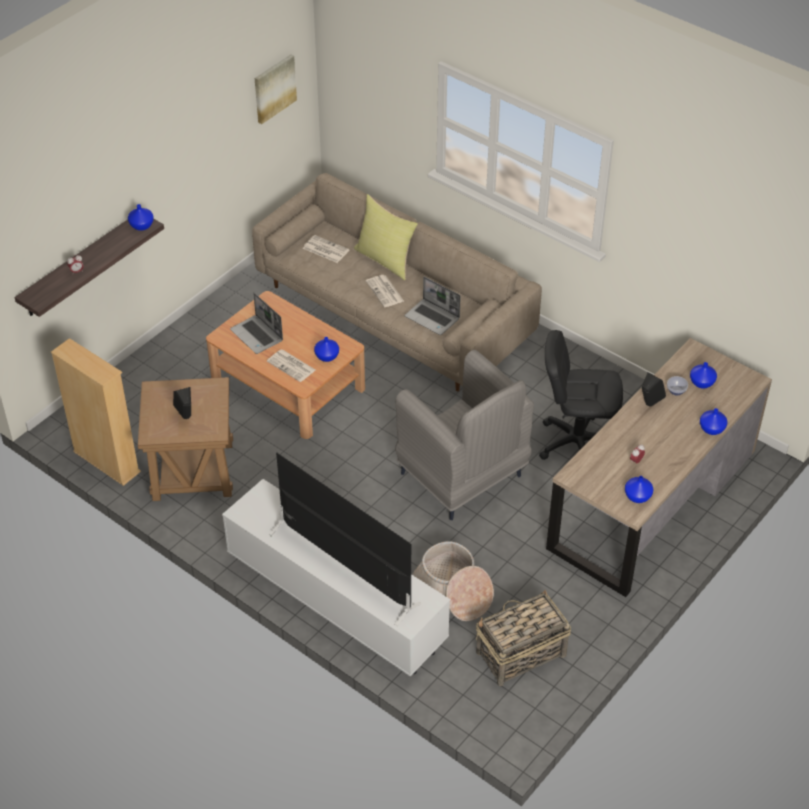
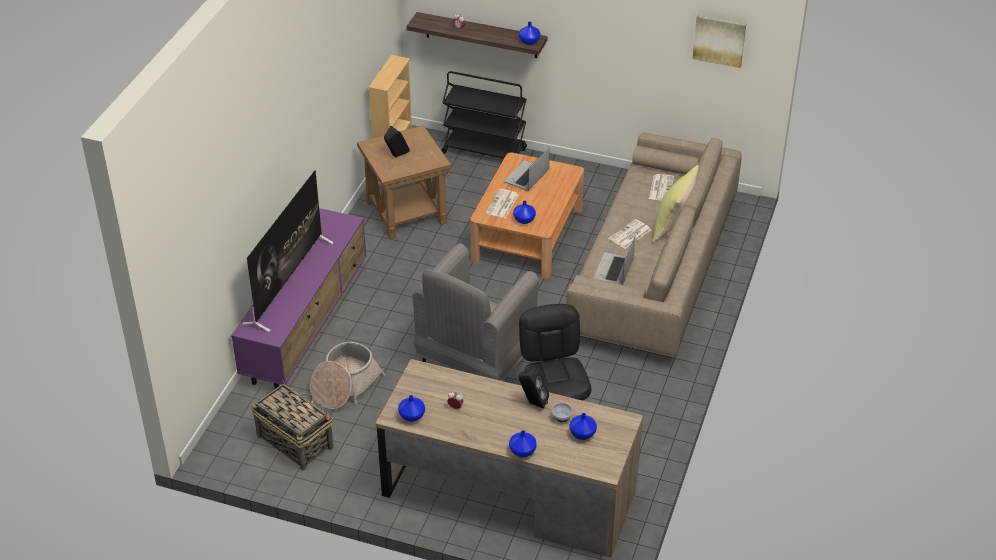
camera: 70 degrees right, 5 degrees down
(126, 379) = (485, 151): none -> black cart
(335, 602) = (307, 322): white tv stand -> purple tv stand

